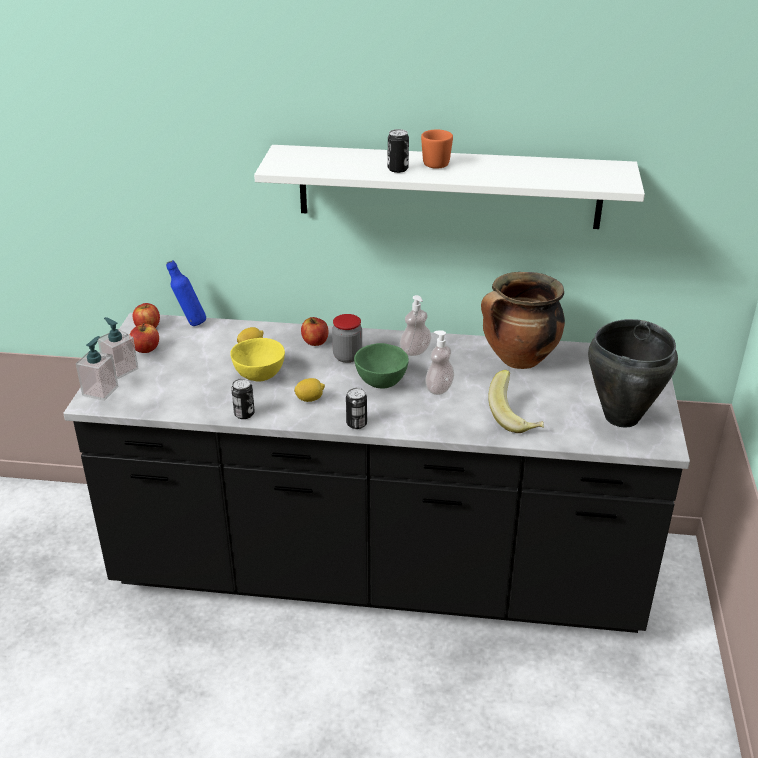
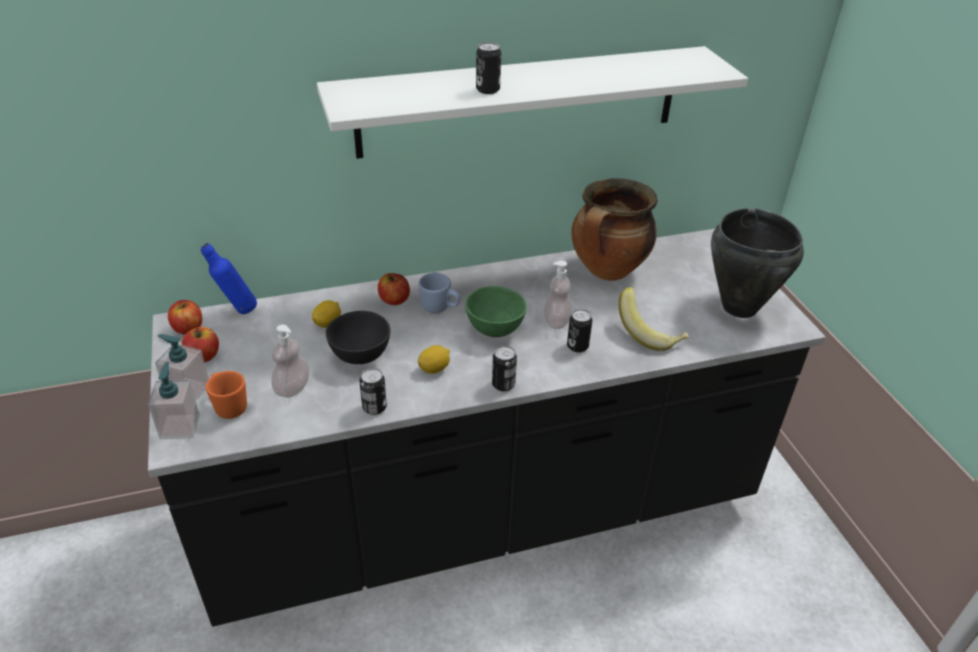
camera: 25 degrees left, 5 degrees up
(259, 376) = (361, 356): yellow bowl -> black bowl
(347, 356) = (440, 309): jar -> blue mug
(415, 351) = (504, 285): soap dispenser -> soap dispenser (292, 388)
(434, 163) = (518, 77): orange mug -> orange mug (229, 406)
(442, 411) = (577, 346): none -> can

